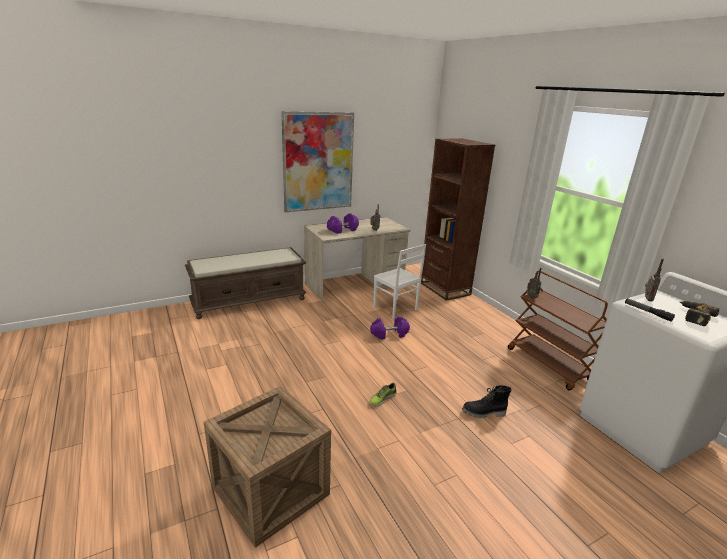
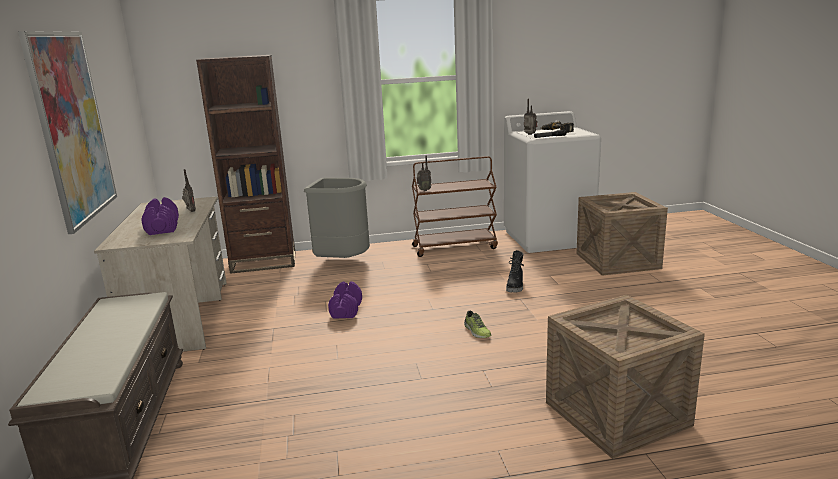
camera: 70 degrees left, 5 degrees down
(395, 309) = (285, 298): white chair -> none
(470, 316) = (342, 261): none -> grey trash can
(624, 498) = (617, 261): none -> crate

